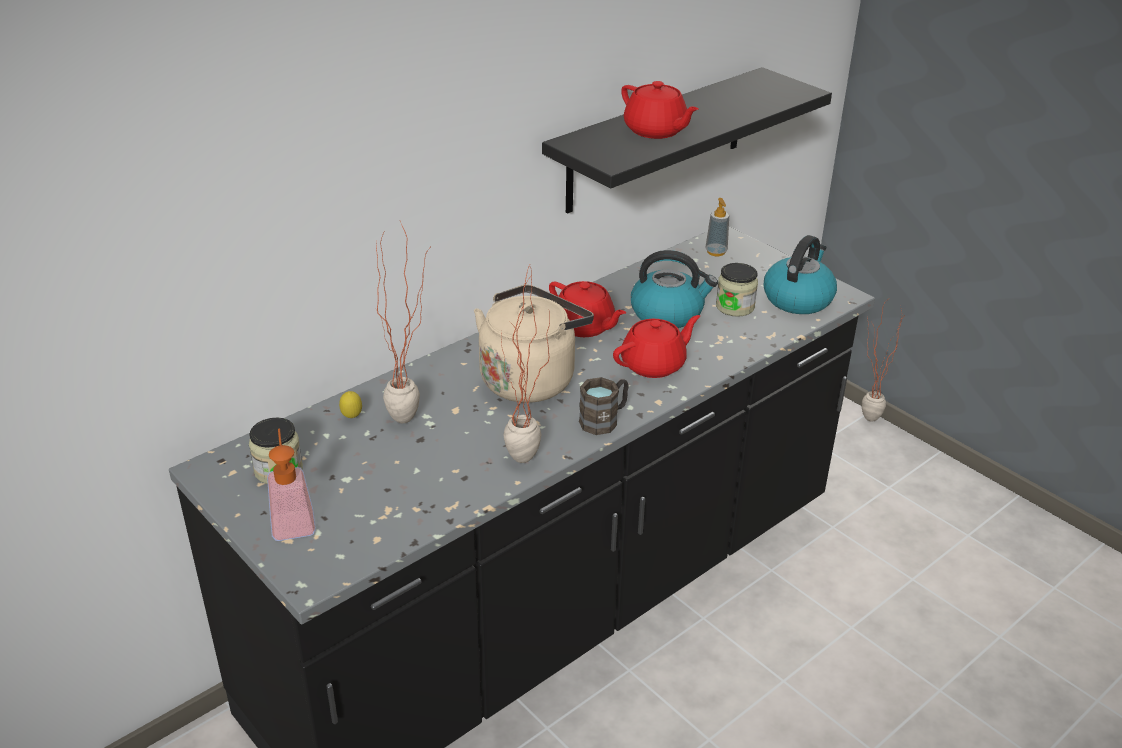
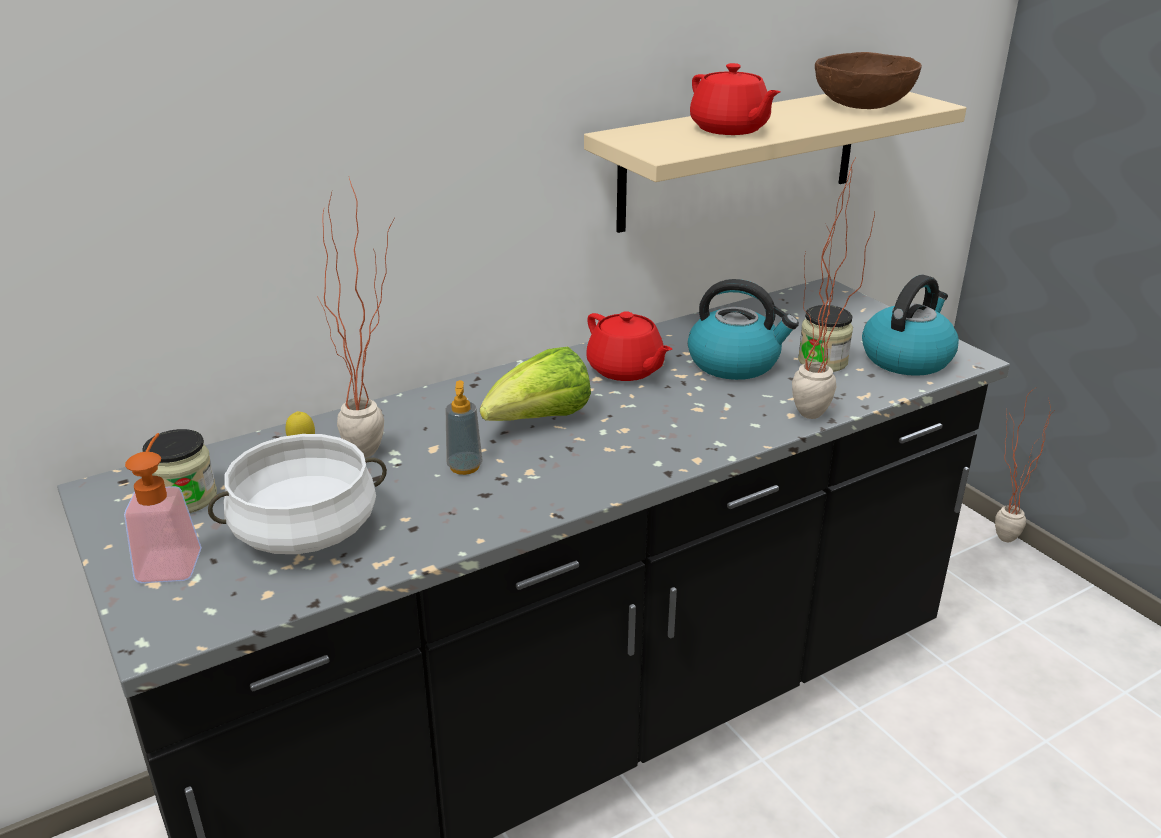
camera: 10 degrees right, 5 degrees down
(384, 488) = (305, 532): none -> white cooking pot
(524, 465) = (497, 521): potted plant -> potted plant (813, 421)
(530, 378) = (540, 421): beige kettle -> lettuce
(604, 420) = (619, 475): brown mug -> none
(654, 365) = (703, 417): red teapot -> none
(657, 140) = (741, 157): black shelf -> beige shelf
(716, 252) = (810, 304): soap dispenser -> soap dispenser (464, 467)
(752, 95) = (863, 105): none -> brown bowl

